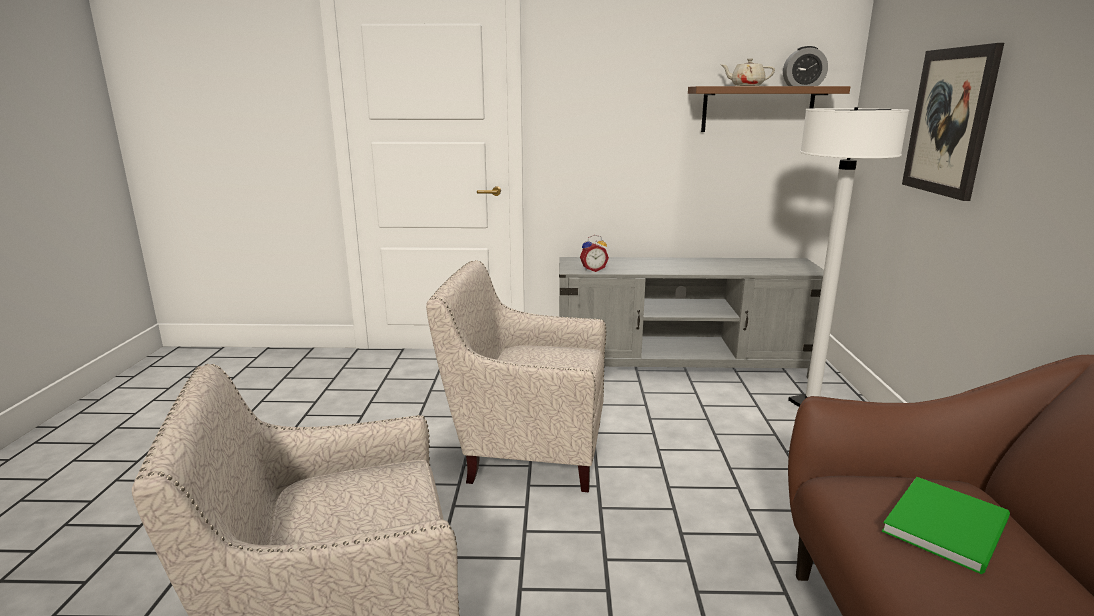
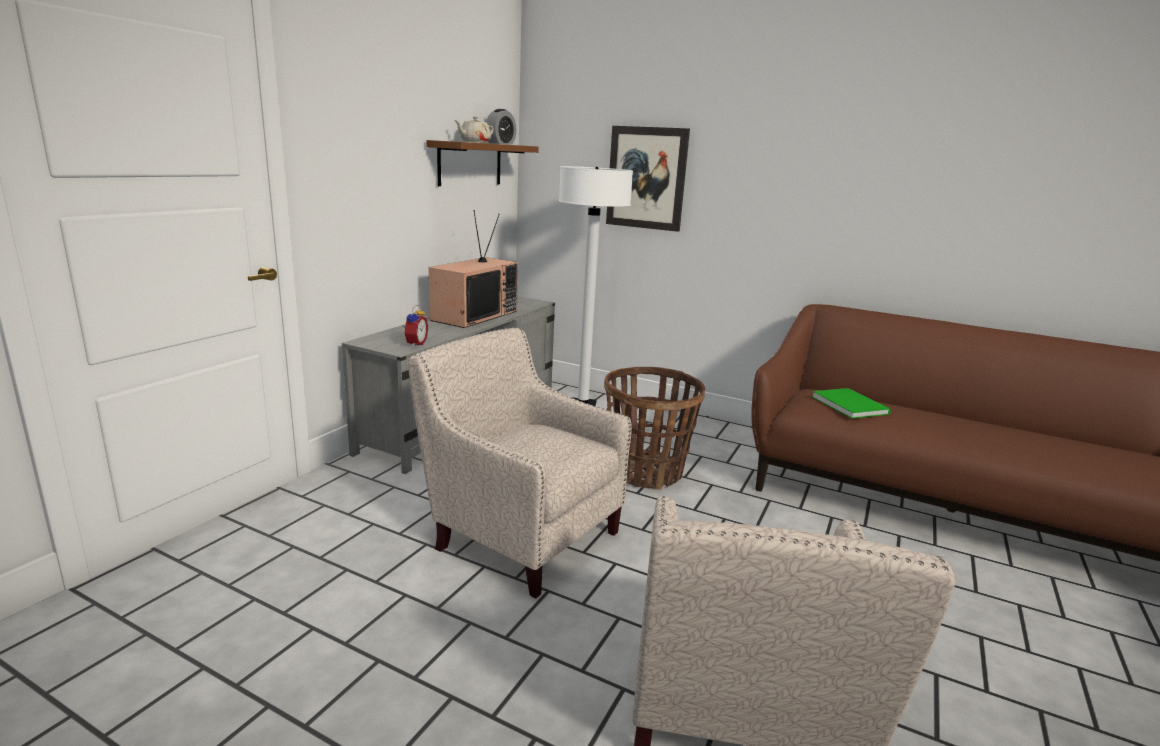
camera: 65 degrees left, 0 degrees up
(526, 448) = (521, 534): beige armchair -> beige armchair turned 90 degrees clockwise
(707, 265) = (474, 315): none -> television
(722, 481) = (646, 472): none -> basket

